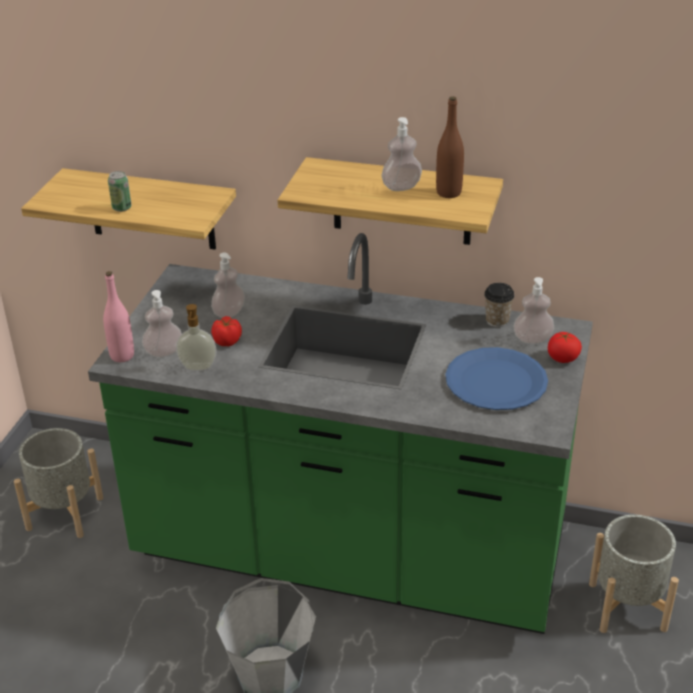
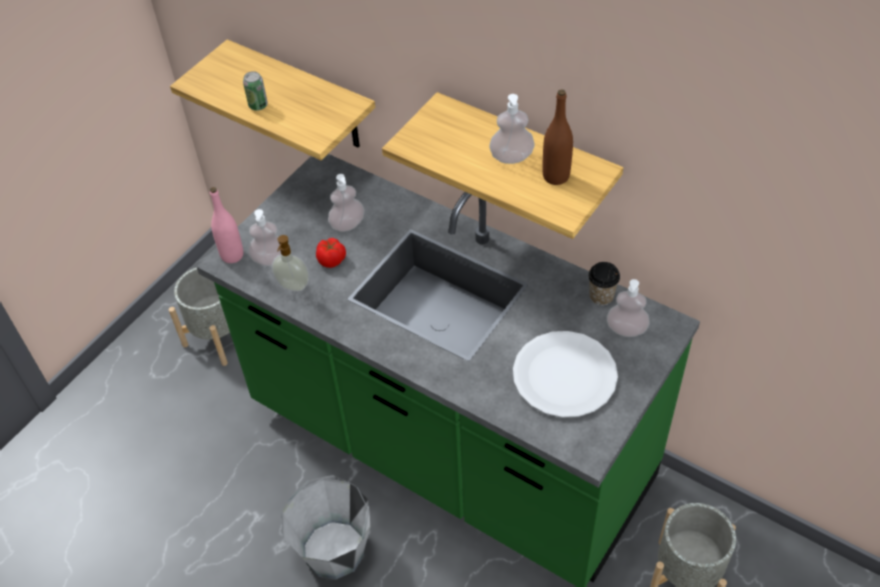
camera: 20 degrees right, 15 degrees up
(495, 381) = (564, 376): blue plate -> white plate
(563, 358) = (645, 363): tomato -> none

